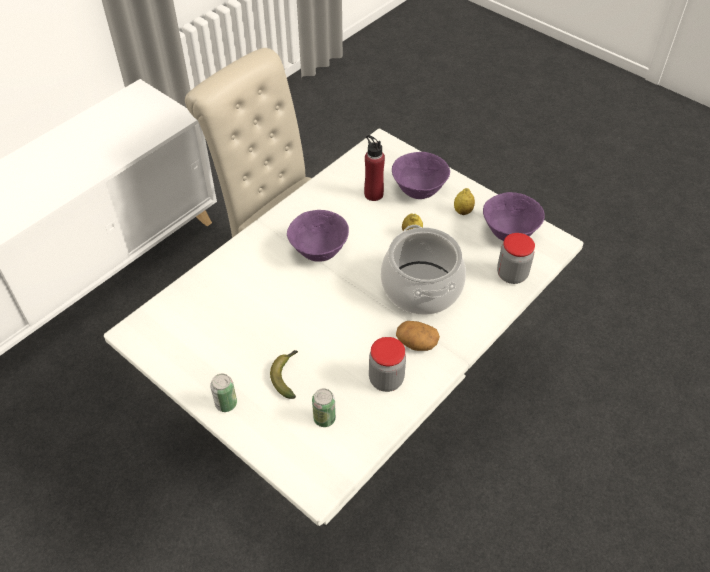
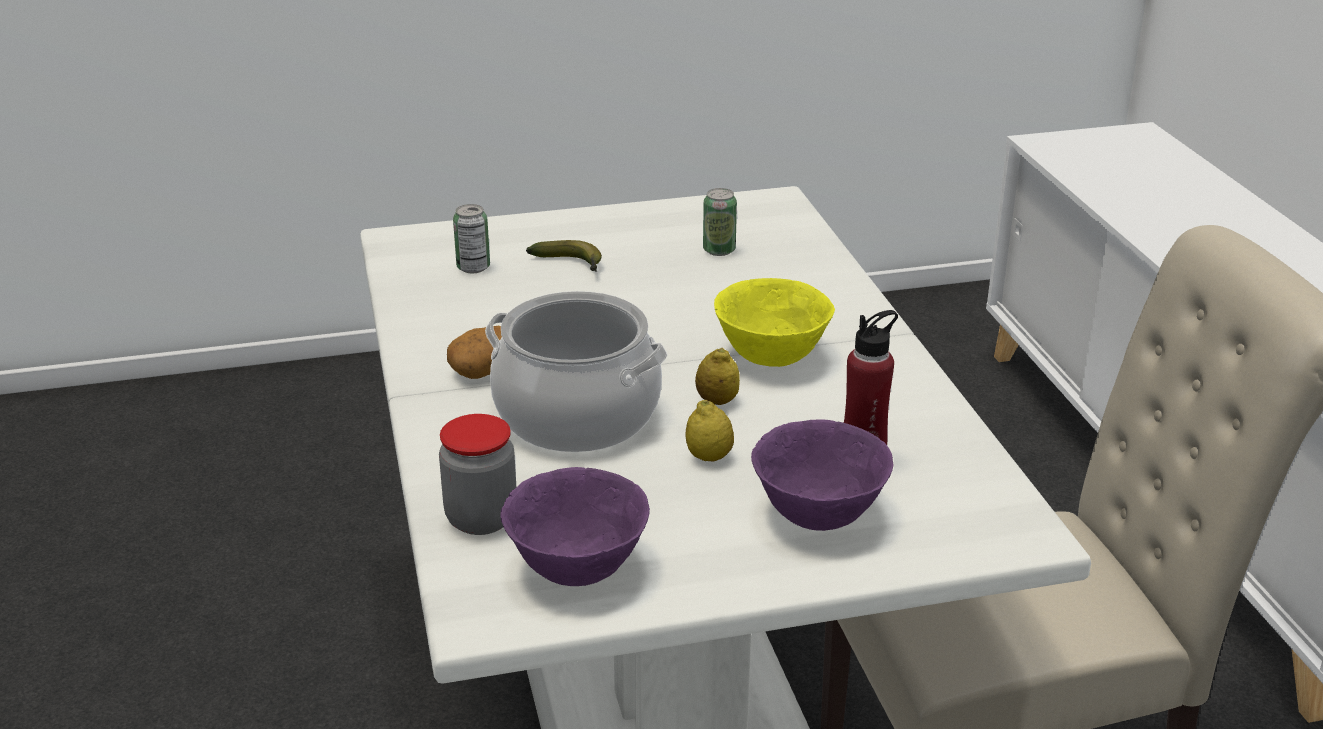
camera: 125 degrees right, 20 degrees down
(226, 404) = (585, 221): can -> can (719, 250)
(318, 252) = (771, 357): purple bowl -> yellow bowl
(386, 379) = (463, 324): jar -> none
(463, 211) = (701, 542): lemon -> lemon (717, 401)

